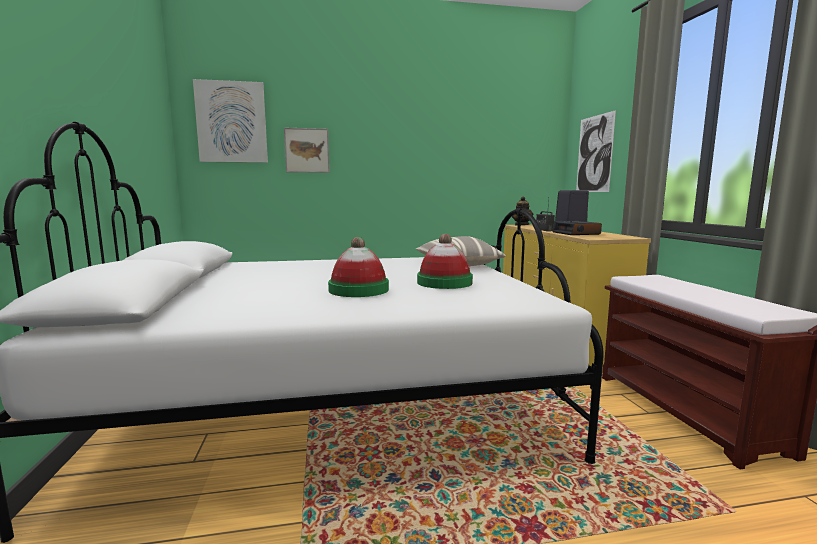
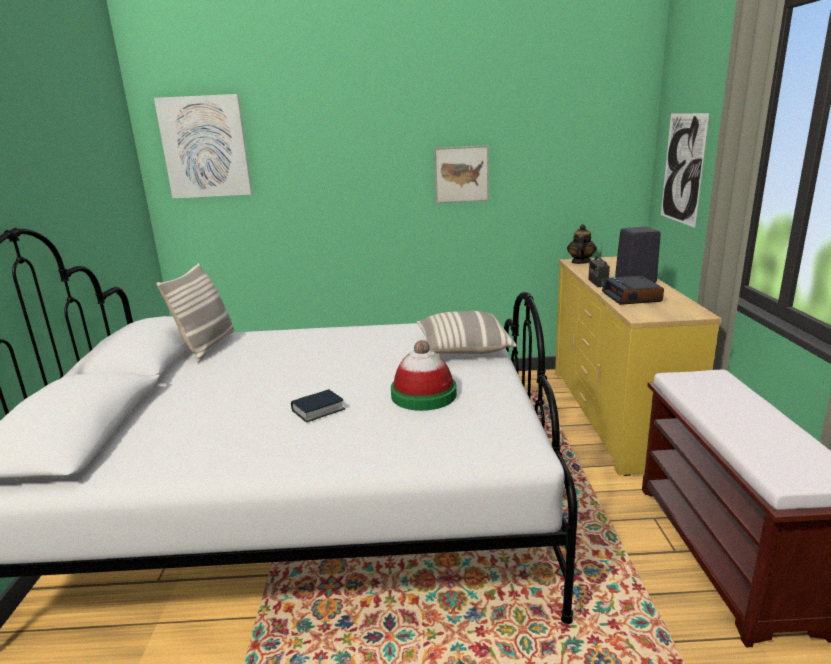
camera: 10 degrees right, 10 degrees up
(235, 266) = (207, 346): none -> pillow
(307, 150) = (298, 175): picture -> picture (461, 174)
(358, 290) = (318, 410): hat -> book

